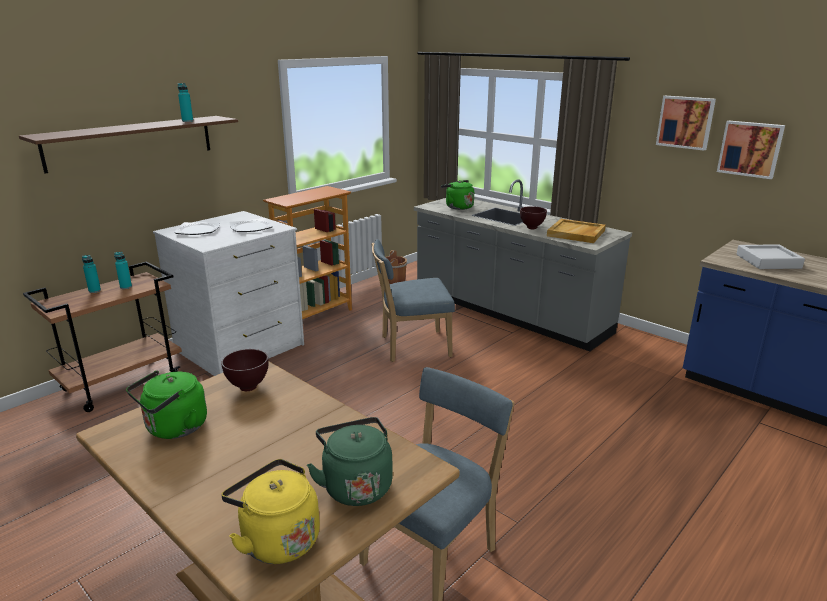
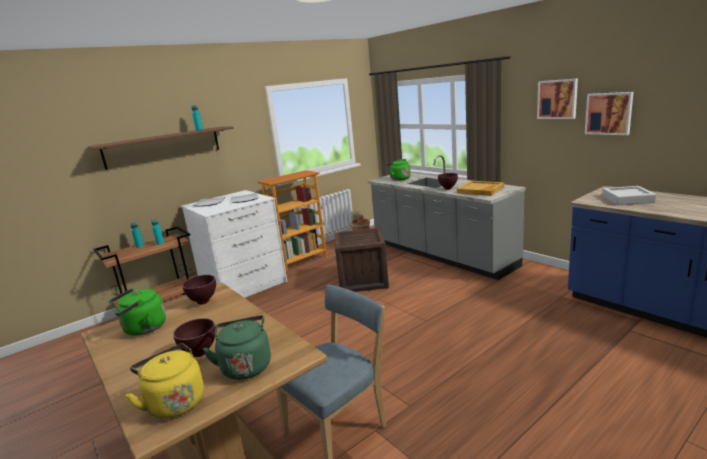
camera: 10 degrees right, 5 degrees down
(281, 467) = (201, 353): none -> brown bowl
(411, 346) = (363, 280): blue chair -> crate

